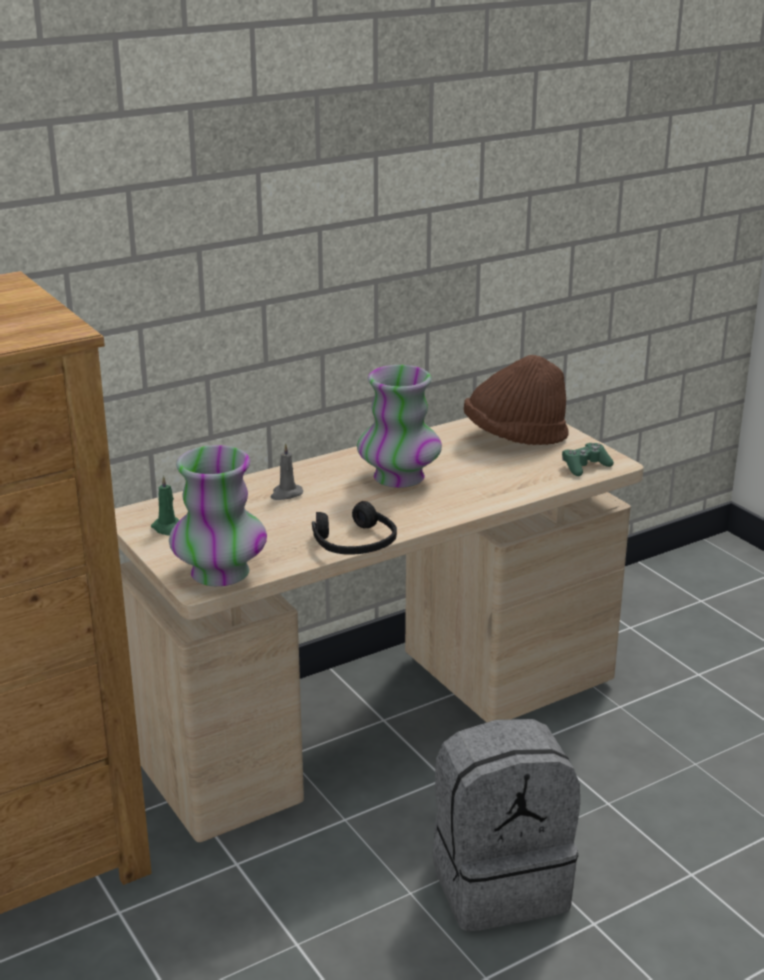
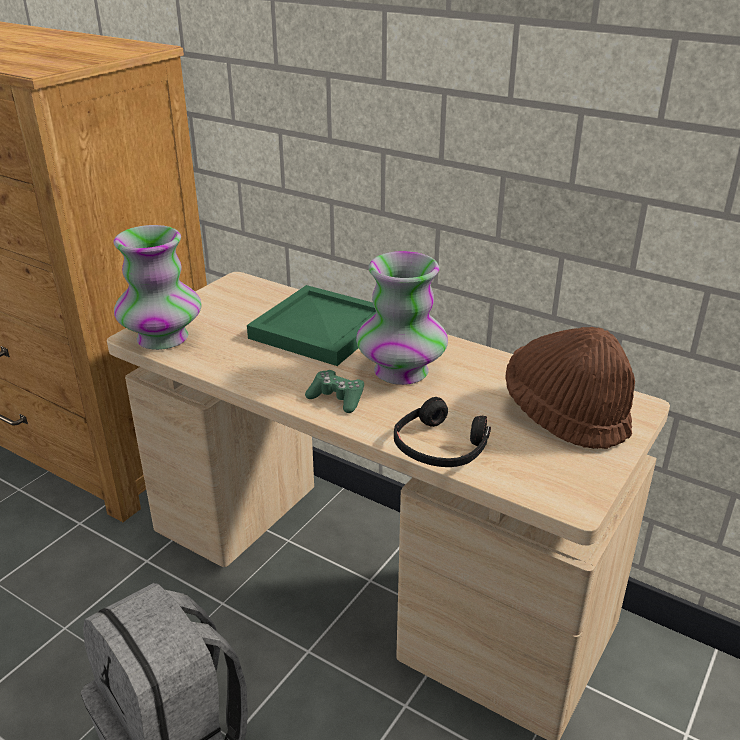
camera: 65 degrees right, 5 degrees up
(168, 528) = (225, 299): green candle -> none
(286, 494) = (320, 328): grey candle -> green tray
(354, 543) = (248, 382): black headphones -> black headphones (440, 447)
(585, 466) = (541, 481): green game controller -> green game controller (337, 398)

